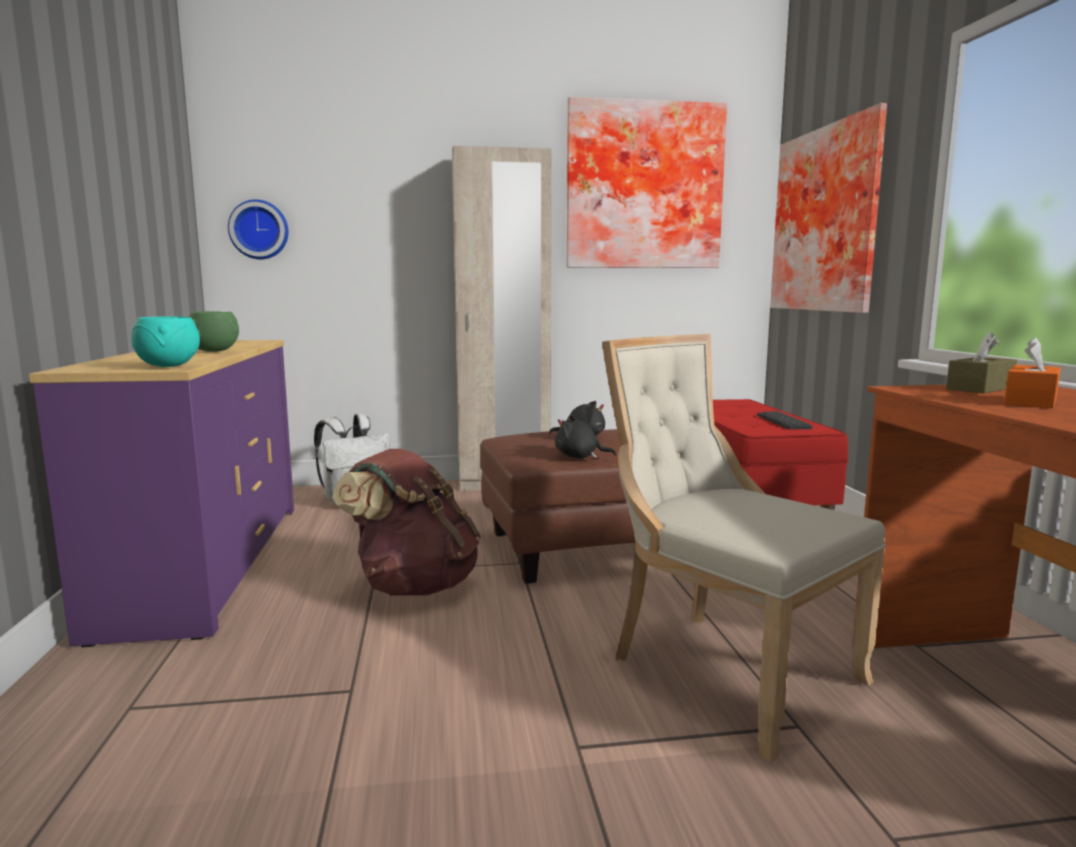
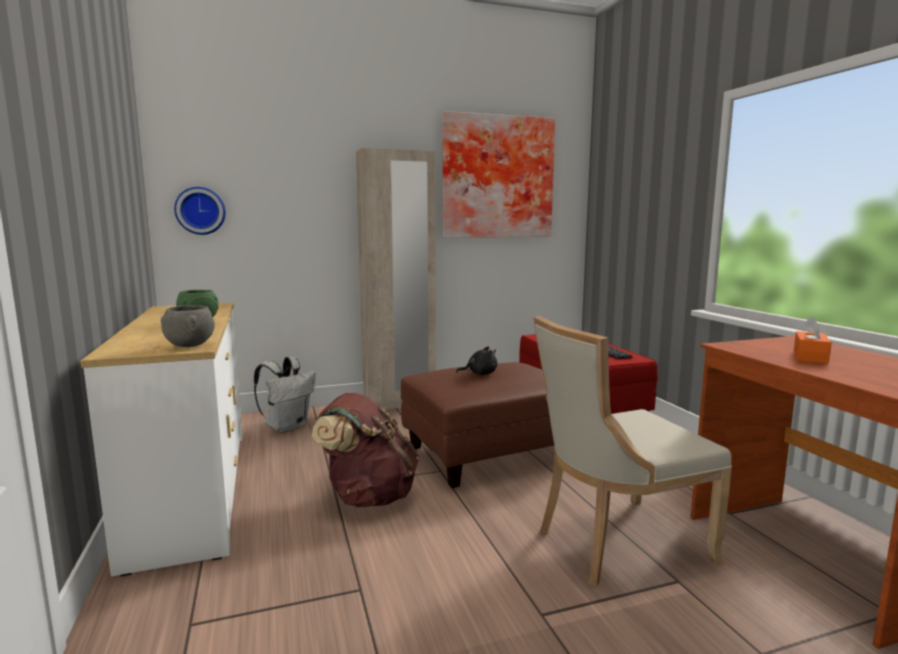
camera: 10 degrees left, 0 degrees up
(170, 366) = (191, 346): turquoise bowl -> grey bowl
(207, 564) = (191, 491): purple dresser -> white dresser
(580, 457) = (487, 391): black plush toy -> none
(724, 669) = (615, 544): beige chair -> beige chair turned 60 degrees counterclockwise
(829, 220) = (632, 207): picture -> none
(979, 388) = (770, 344): brown tissue box -> none

